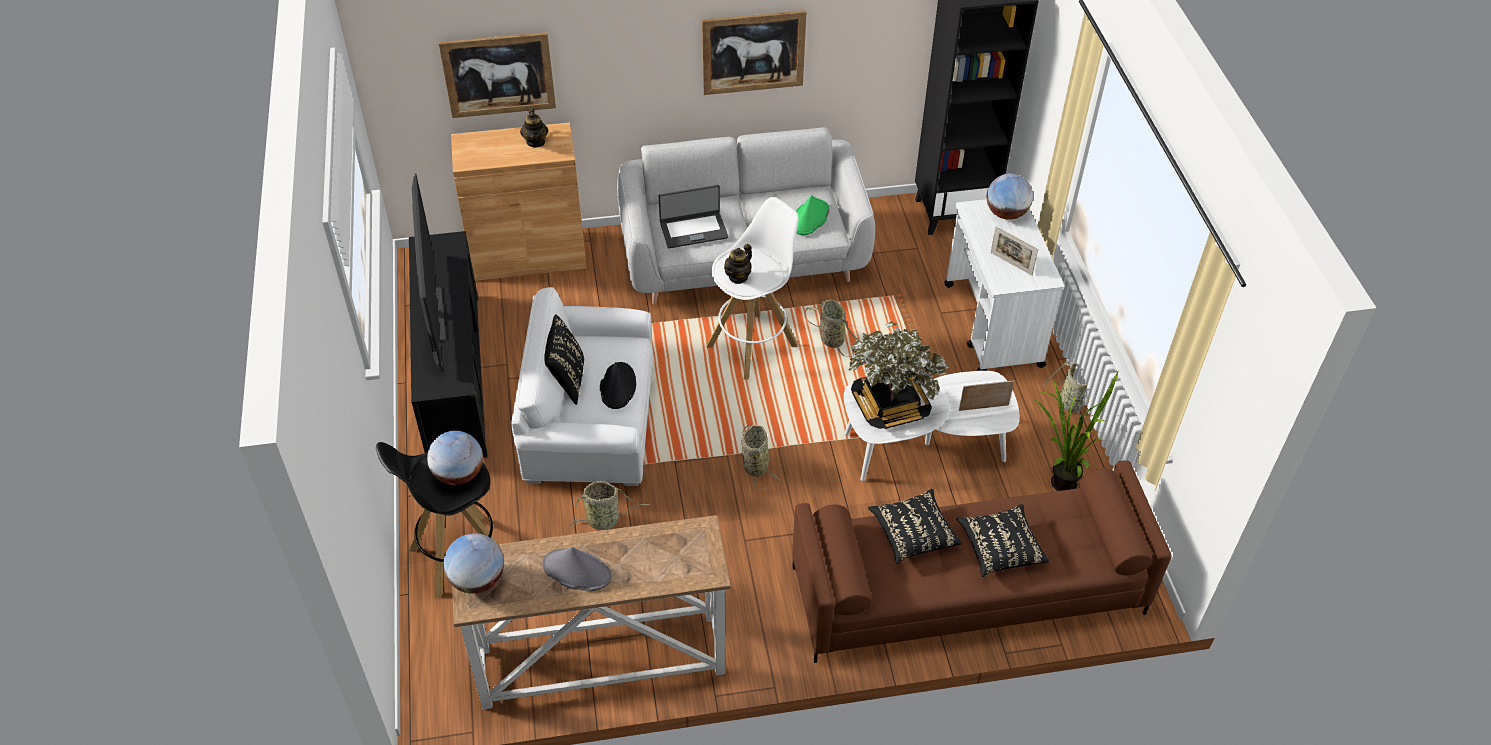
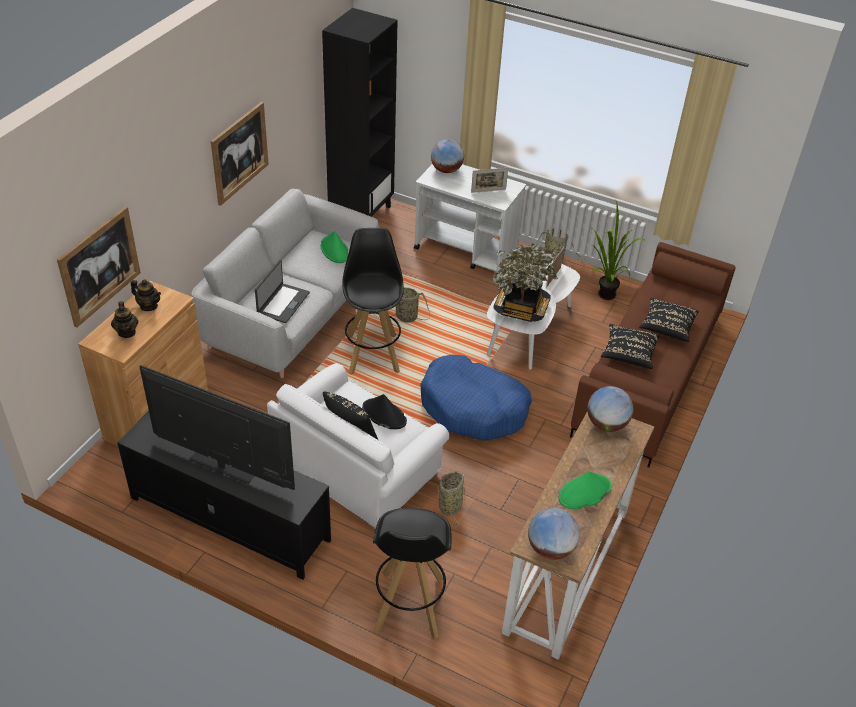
camera: 55 degrees left, 5 degrees down
(459, 474) = (417, 524): globe -> globe (606, 424)
(576, 571) = (584, 492): grey hat -> green hat
(738, 277) = (375, 296): teapot -> teapot (127, 332)
(753, 345) = (373, 353): white stool -> black stool
(755, 465) = (473, 408): basket -> blue dog bed

